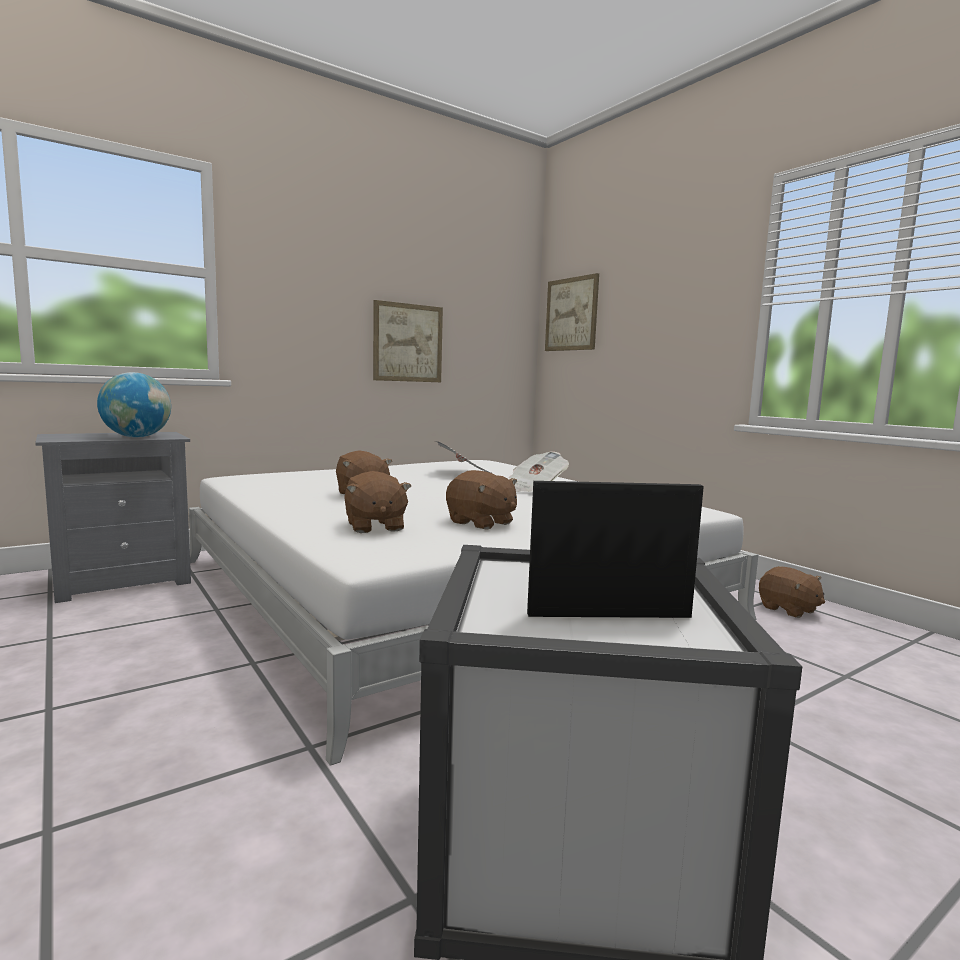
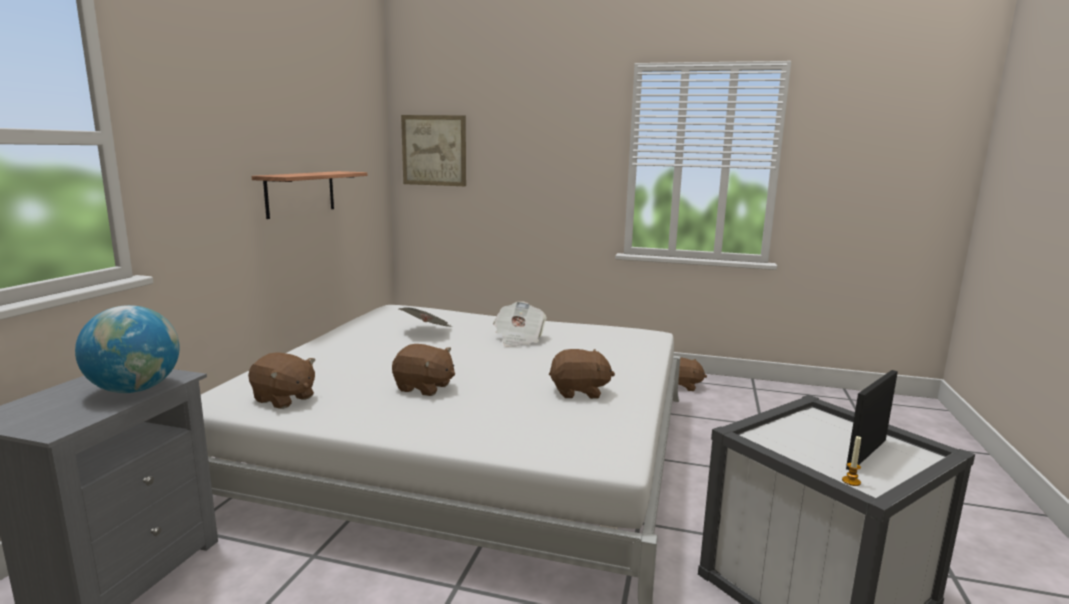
camera: 40 degrees left, 5 degrees up
(374, 526) = (528, 423): brown plush toy -> brown plush toy (284, 399)
(408, 343) = (300, 193): picture -> shelf
(493, 621) = (851, 481): none -> candle

